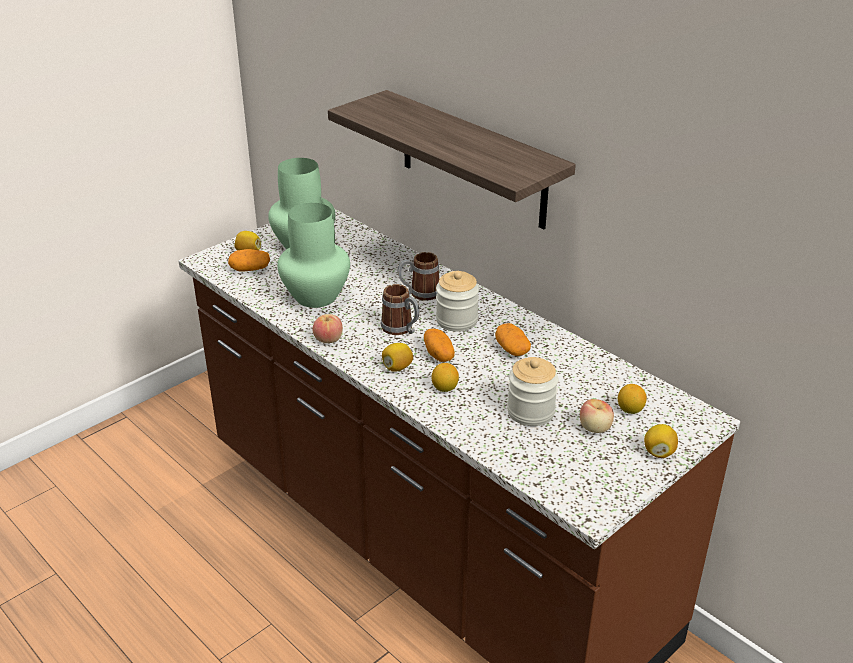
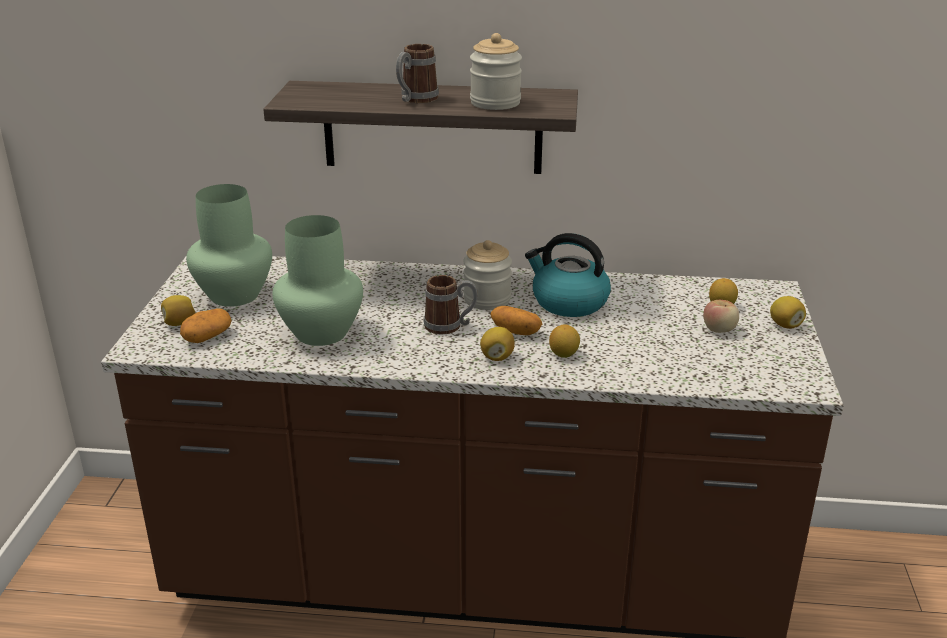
camera: 40 degrees left, 5 degrees down
(328, 340) = (395, 363): apple -> none
(419, 294) = (419, 292): mug -> mug (415, 100)
(512, 349) = (568, 302): potato -> kettle
(530, 412) = (657, 340): jar -> jar (495, 103)

